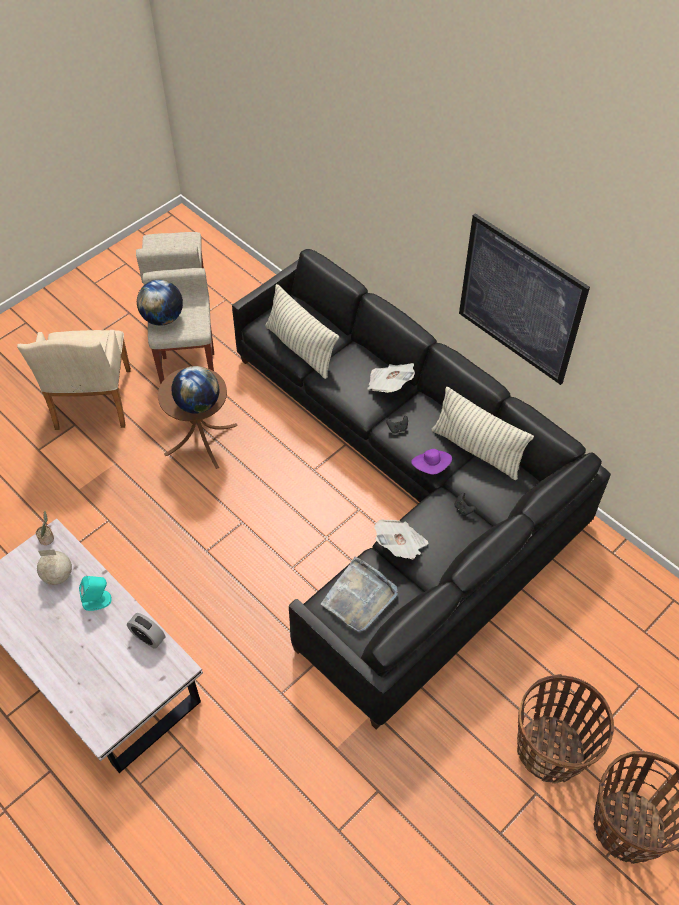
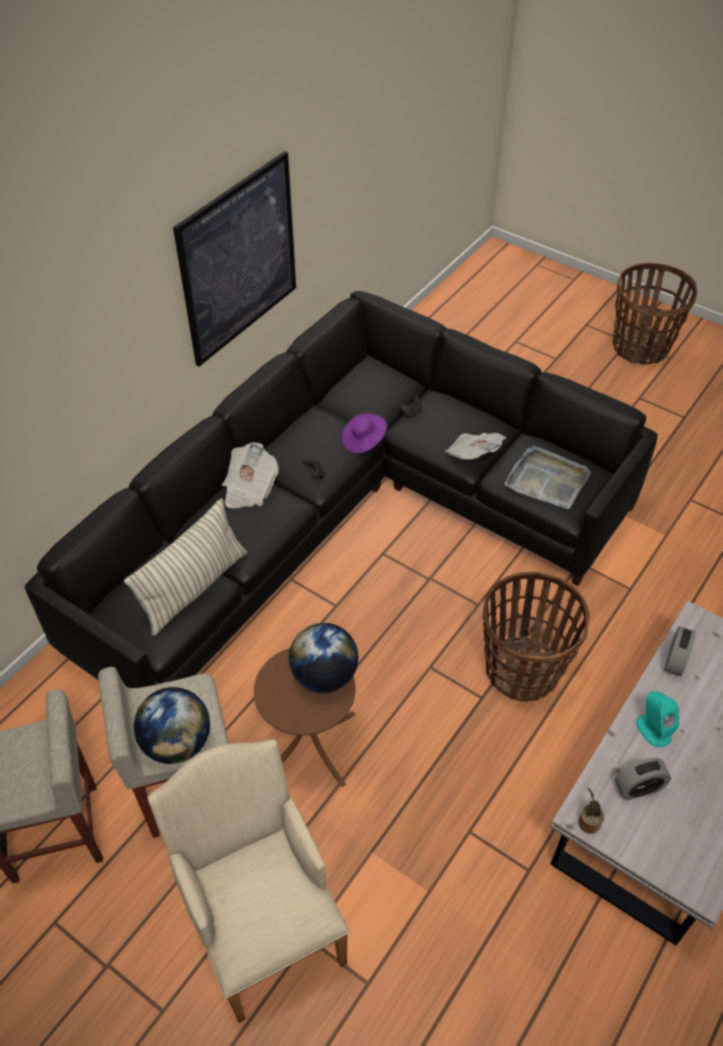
camera: 100 degrees left, 5 degrees down
(58, 576) = (638, 788): globe -> alarm clock
(92, 404) = (263, 922): beige armchair -> beige armchair turned 105 degrees counterclockwise
(477, 449) = (331, 407): pillow -> none
(550, 750) = (598, 391): basket -> basket (522, 669)

